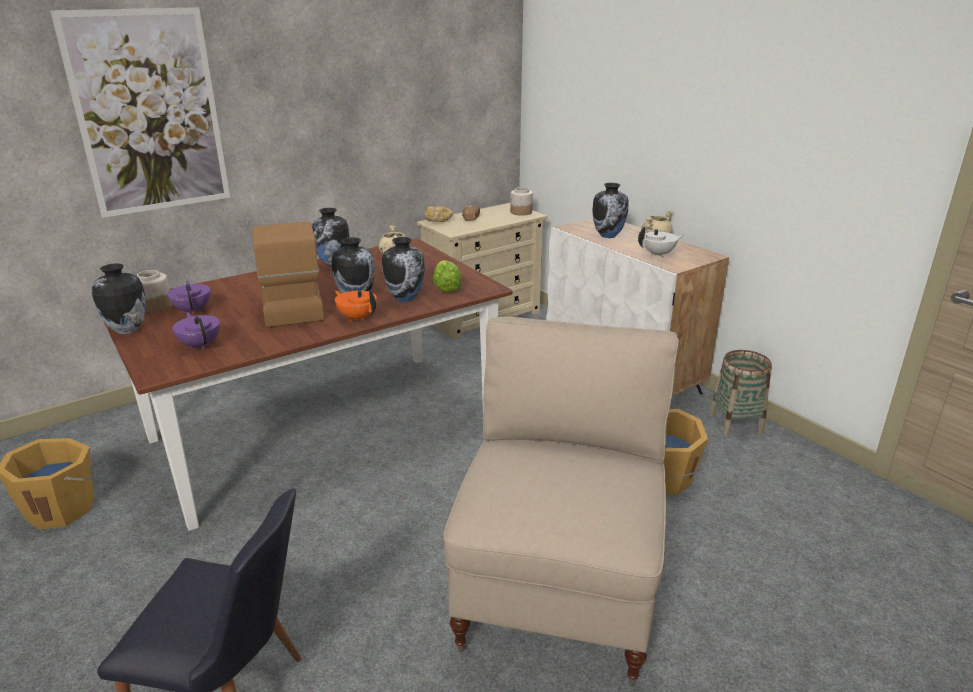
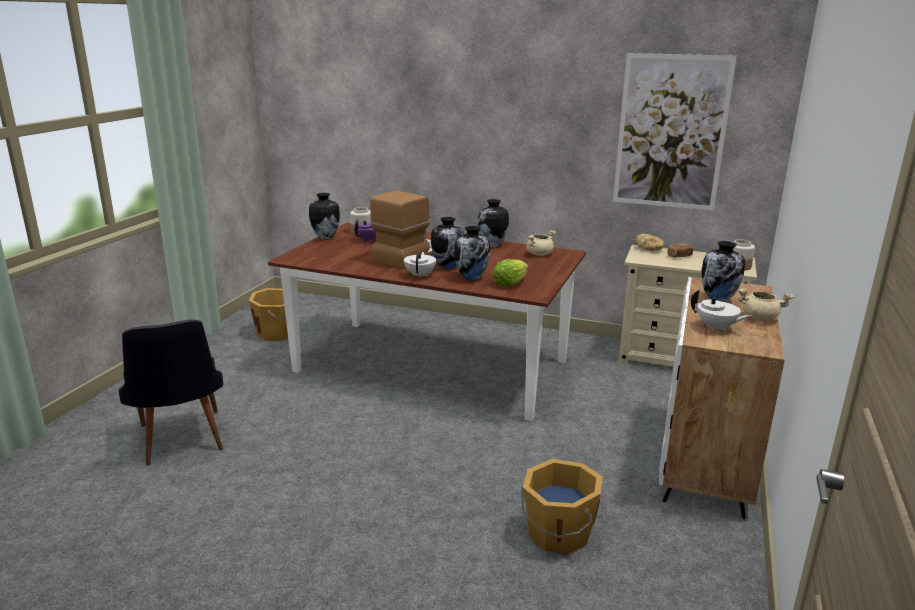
camera: 55 degrees right, 5 degrees down
(149, 113) = (428, 109): picture -> picture (671, 132)
(200, 345) = (330, 255): purple teapot -> none
(357, 317) = (420, 275): orange teapot -> white teapot
(559, 589) = (359, 524): beige chair -> none
(736, 424) = (719, 557): basket -> none

